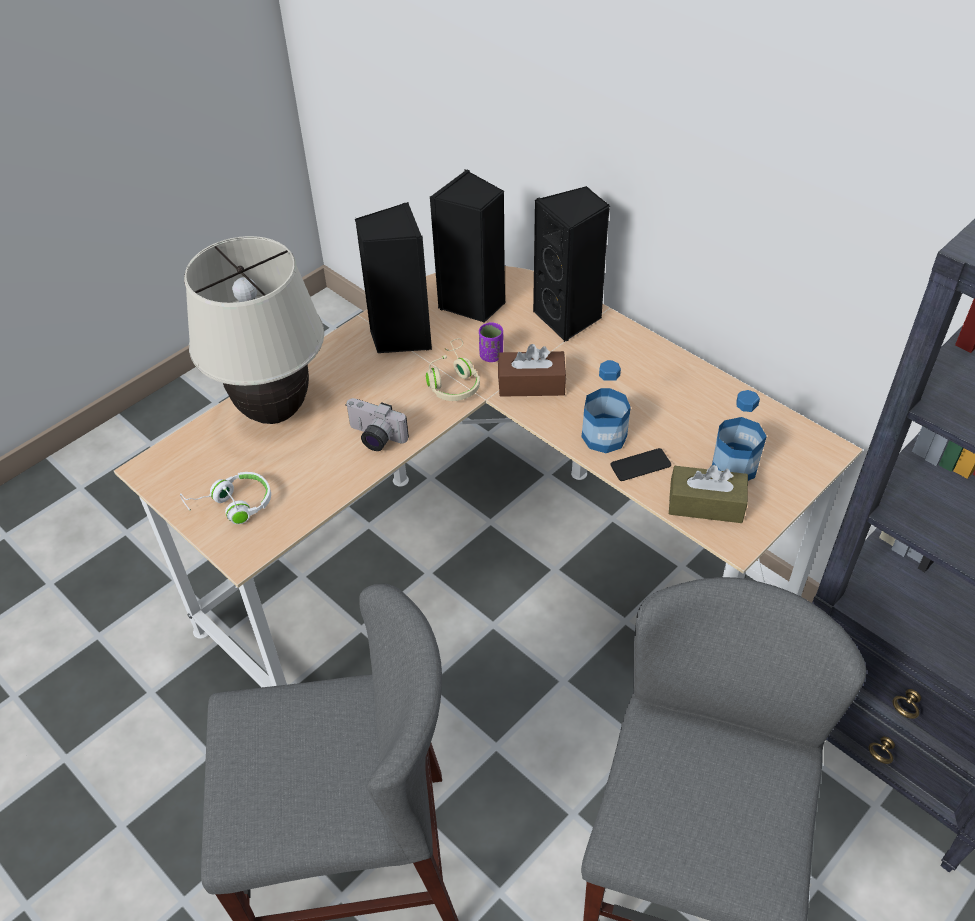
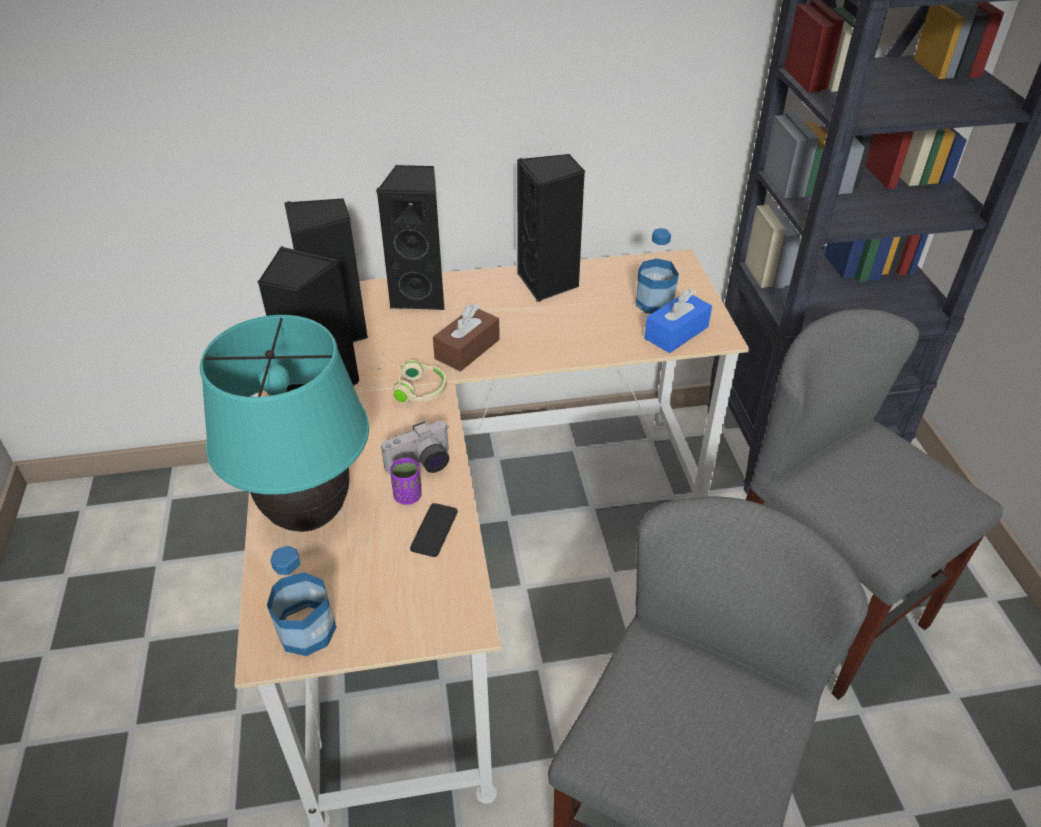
camera: 55 degrees left, 5 degrees down
(232, 505) = (396, 604): white headphones -> none
(275, 412) = (309, 515): beige table lamp -> turquoise table lamp
(491, 356) = (410, 353): purple cup -> purple cup (408, 496)
(604, 436) = (563, 343): bottle -> bottle (307, 631)
(640, 465) = (610, 341): phone -> phone (434, 530)
(678, 381) = (549, 283): none -> black speaker
(706, 504) = (676, 332): brown tissue box -> blue tissue box

